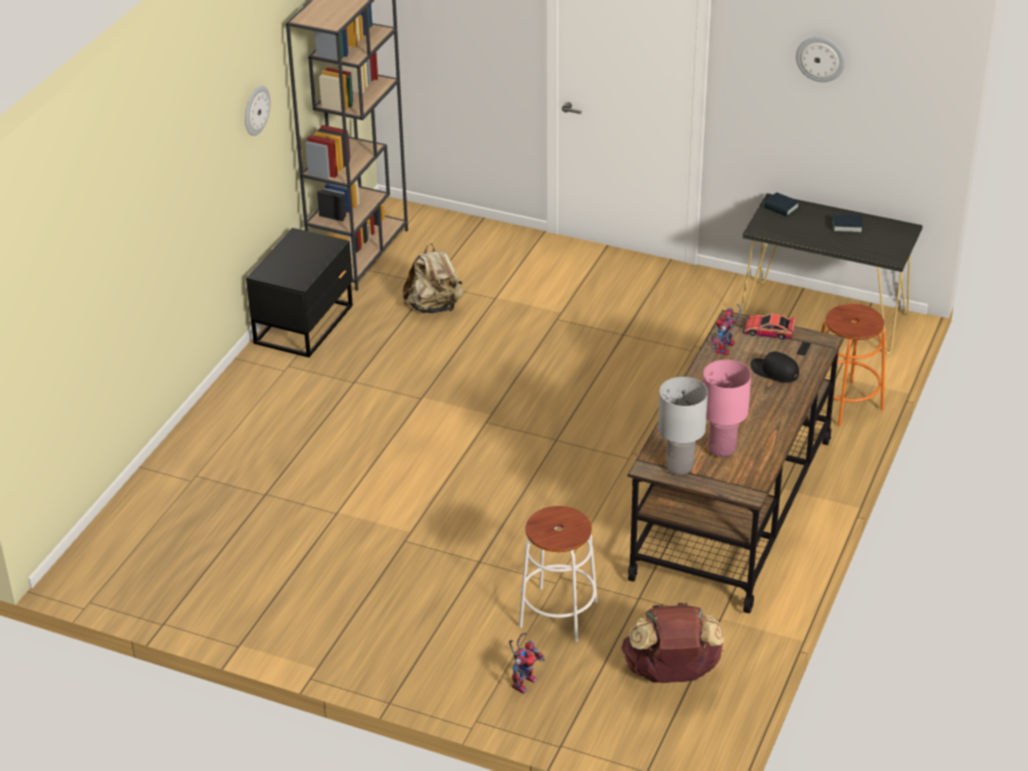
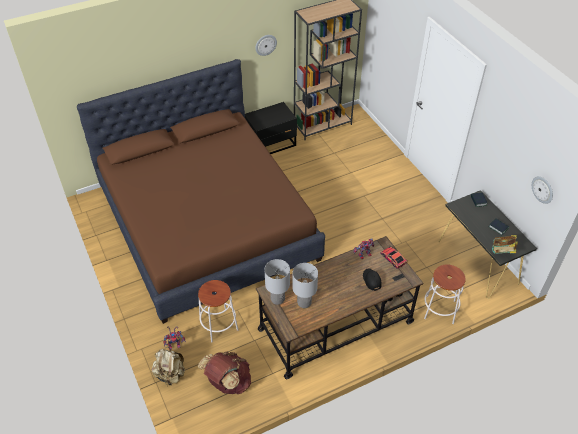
camera: 40 degrees right, 10 degrees up
(346, 494) = (206, 223): none -> brown bed
(434, 307) = (324, 163): beige backpack -> beige backpack (170, 374)
(722, 451) = (304, 303): pink table lamp -> grey table lamp
(820, 58) = (517, 139): wall clock -> wall clock (543, 189)
(845, 403) = (439, 309): orange stool -> white stool
(887, 252) = (502, 252): none -> book

